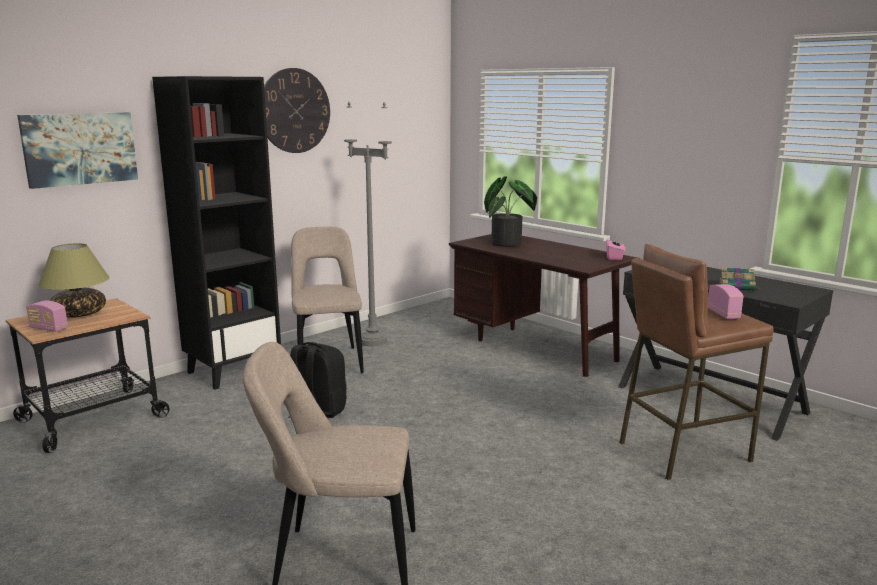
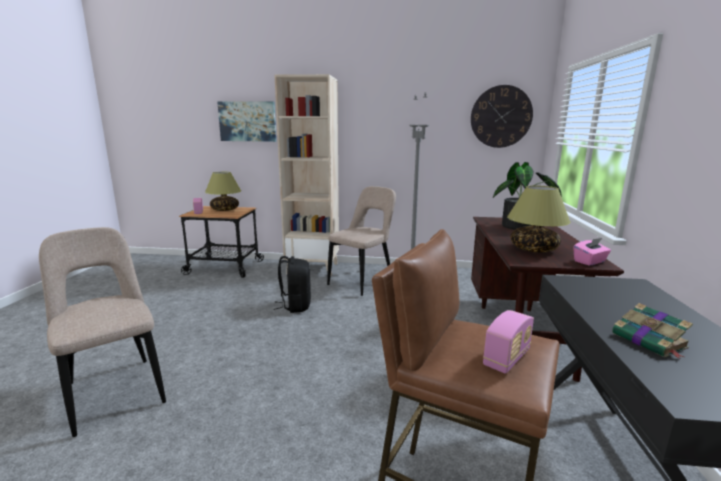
camera: 50 degrees right, 0 degrees up
(233, 370) = (313, 268): black bookcase -> beige bookcase
(294, 111) = (388, 104): wall clock -> wall clock (501, 116)
(567, 258) = (533, 249): none -> table lamp

